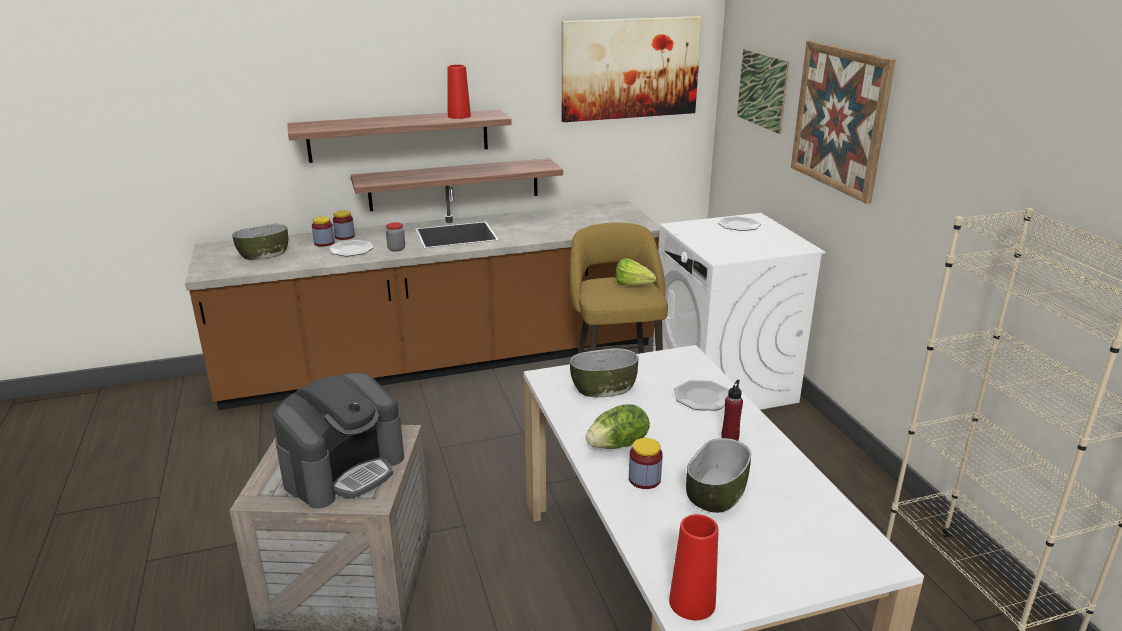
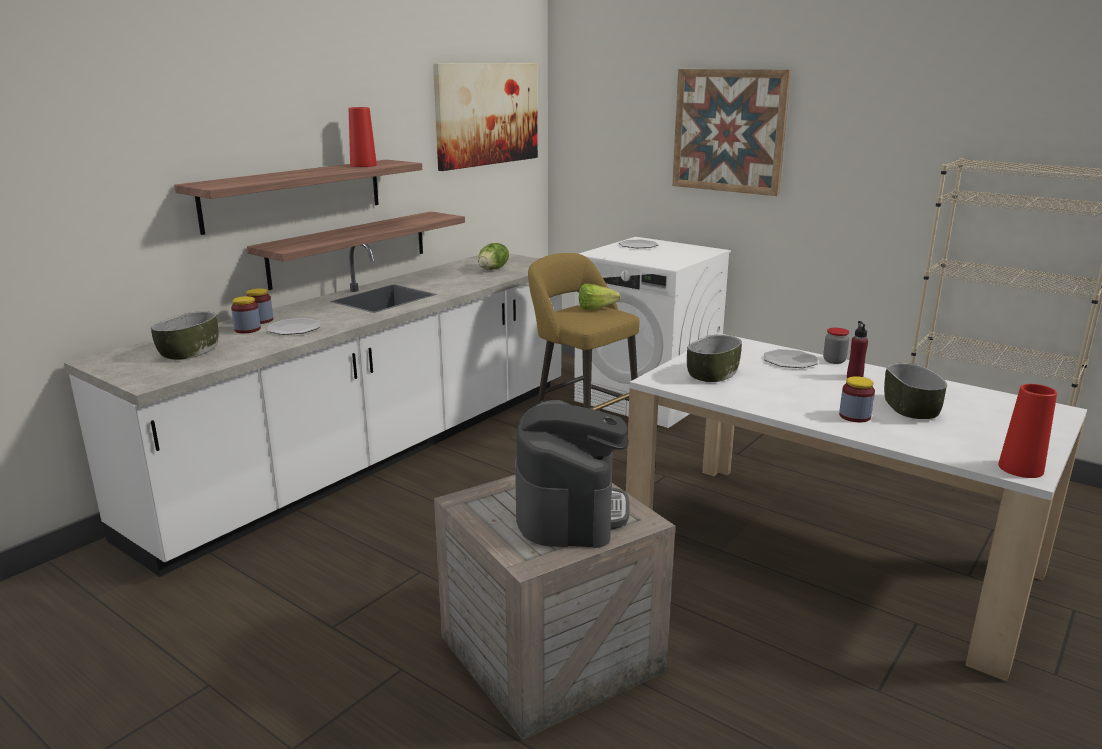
camera: 35 degrees left, 5 degrees down
(396, 249) = (345, 318): jar -> jar (834, 361)
(443, 362) = (377, 453): brown counter -> white counter
(618, 444) = (796, 403): lettuce -> lettuce (493, 269)
(762, 90) = (617, 124): picture -> none

